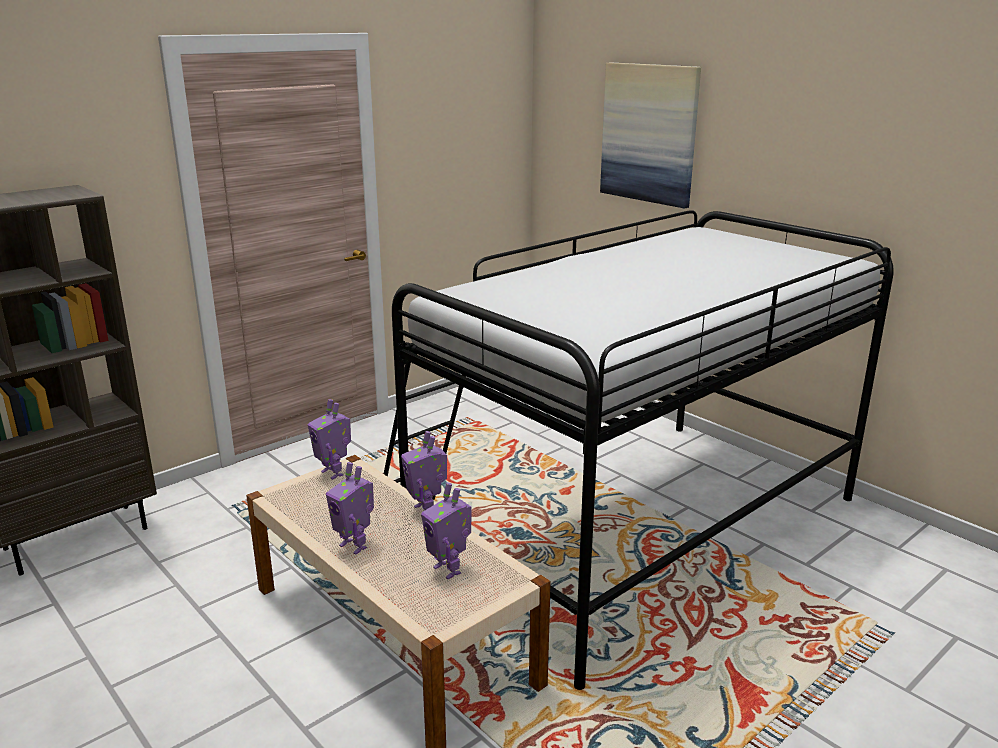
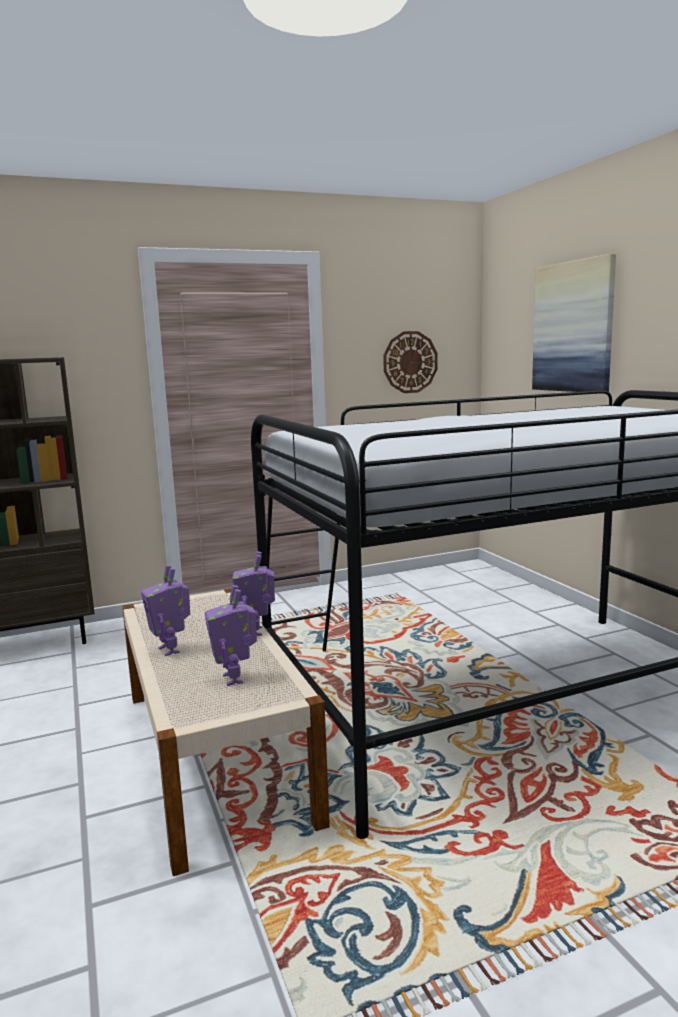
camera: 20 degrees right, 10 degrees down
(333, 473) = (204, 598): toy robot -> none
(463, 157) = (410, 362): none -> wall clock

